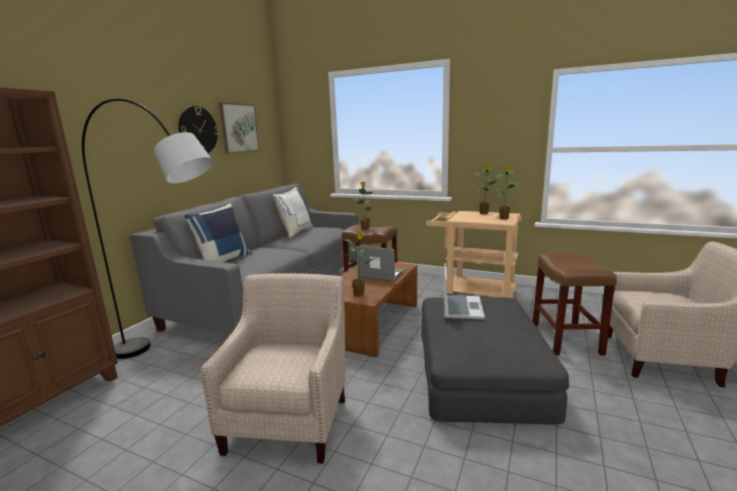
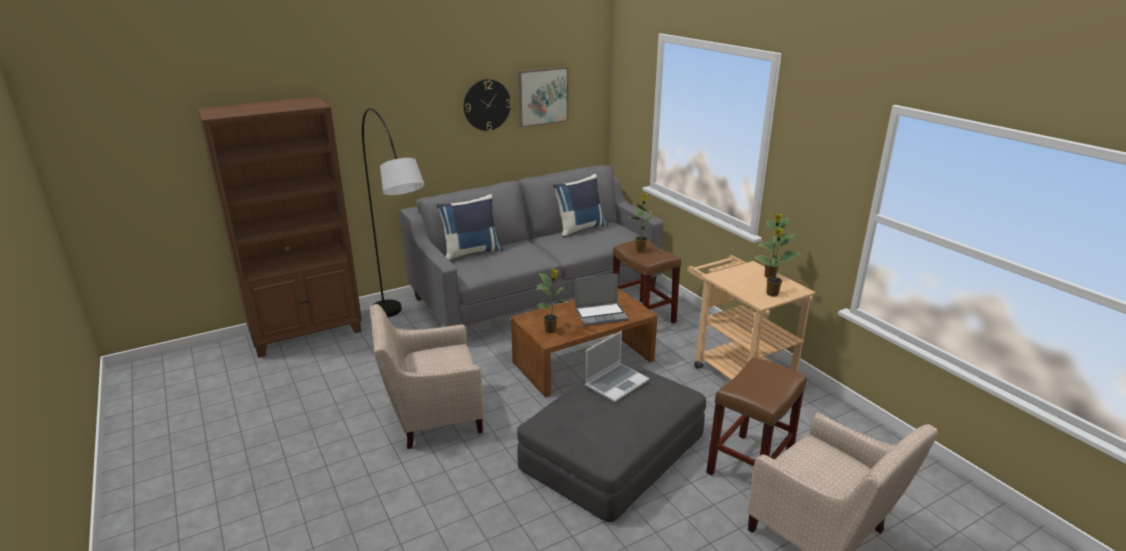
camera: 35 degrees right, 10 degrees up
(291, 418) = (431, 416): beige armchair -> beige armchair turned 150 degrees counterclockwise
(295, 232) = (580, 228): white pillow -> blue pillow
(380, 274) = (601, 315): laptop -> laptop turned 105 degrees clockwise

